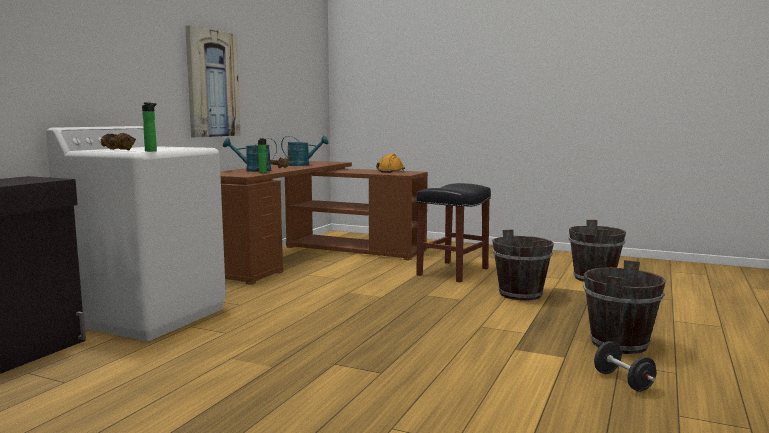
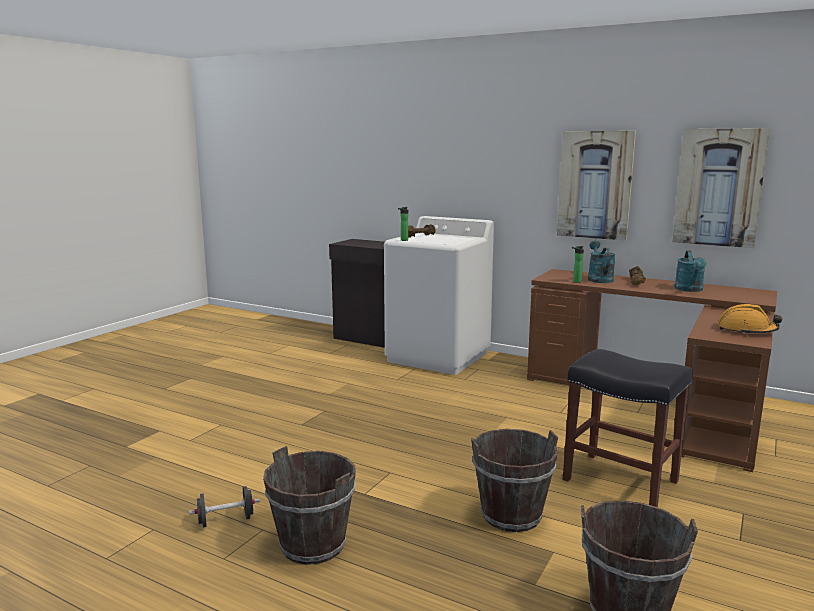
camera: 95 degrees right, 5 degrees up
(276, 87) = (719, 187): none -> picture

